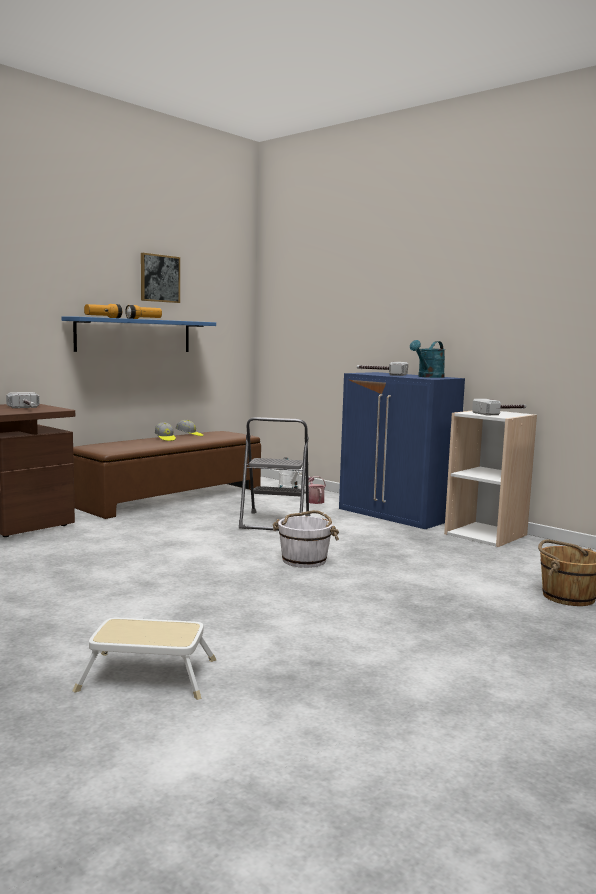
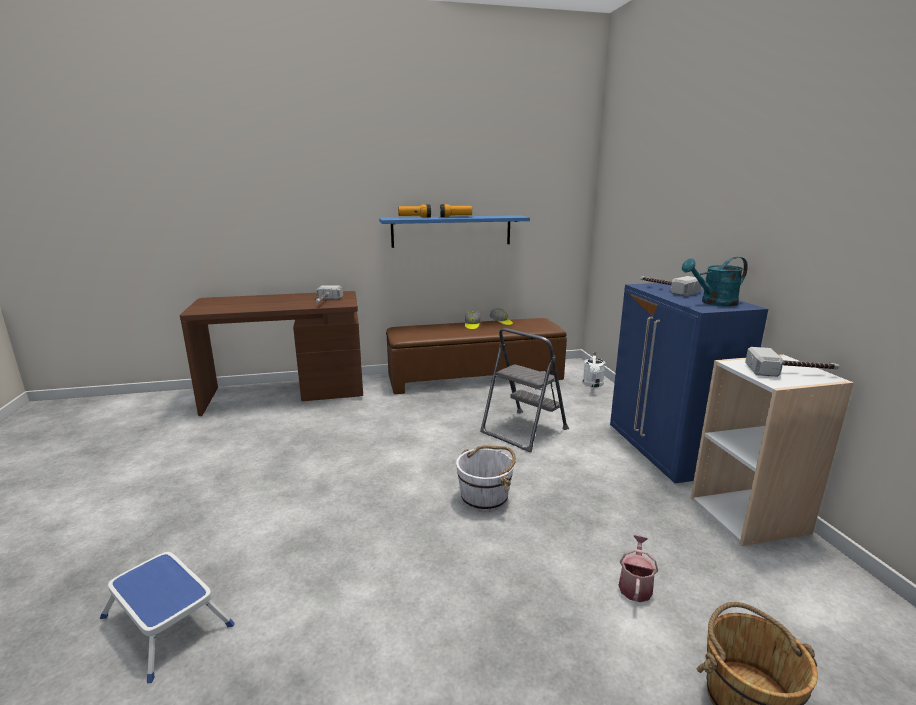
camera: 35 degrees right, 10 degrees up
(148, 674) = (167, 621): beige step ladder -> blue step ladder
(160, 278) = (479, 176): picture -> none
(314, 501) = (597, 407): watering can -> watering can (635, 585)

